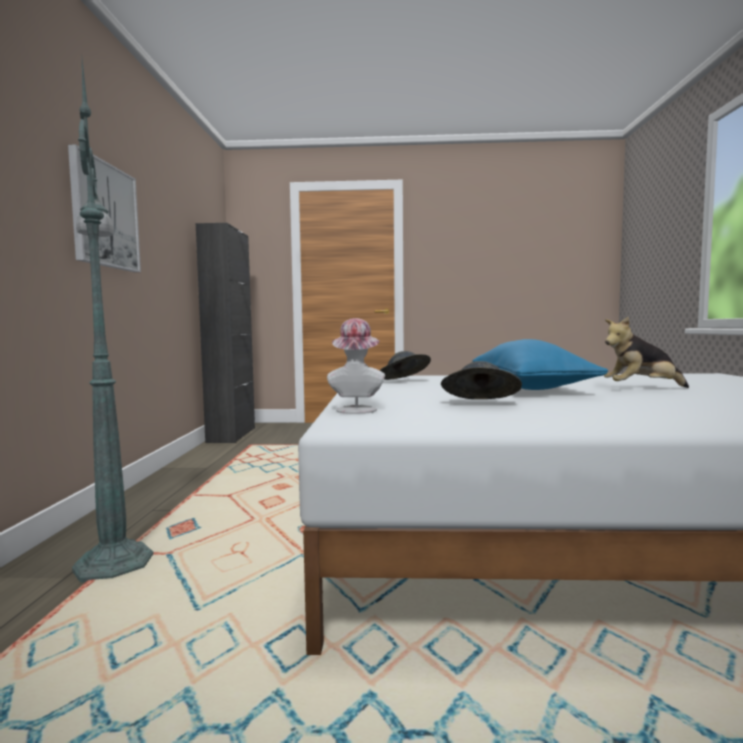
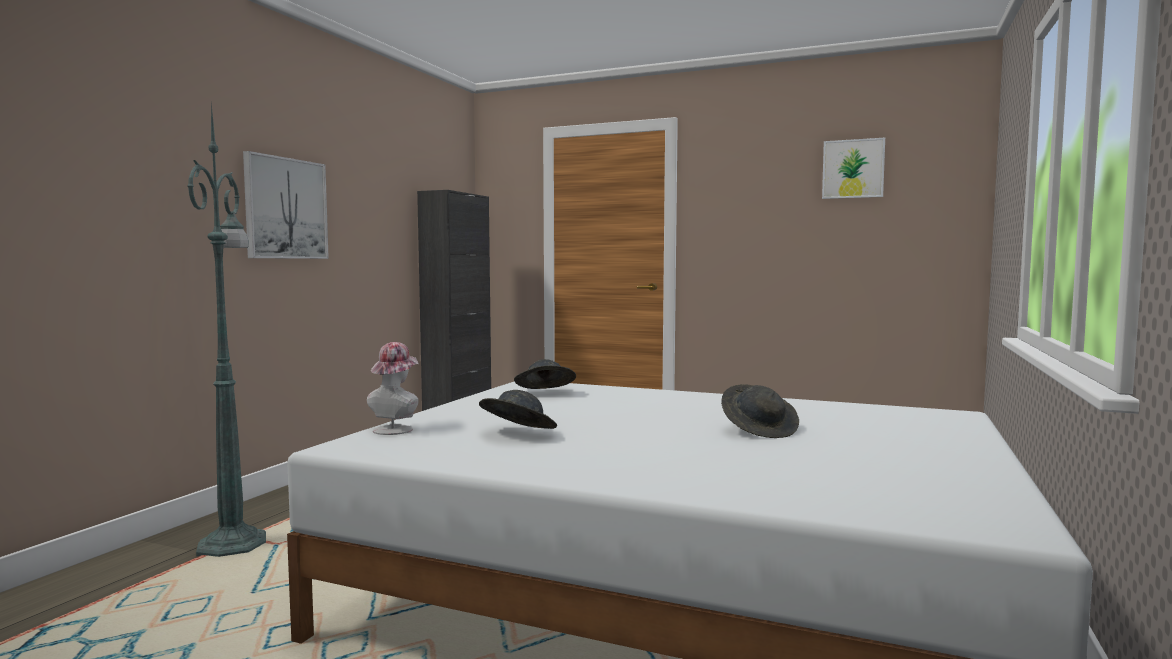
camera: 20 degrees right, 0 degrees up
(529, 388) = (640, 416): blue pillow -> none
(532, 223) = (853, 169): none -> picture
(642, 389) = (759, 430): plush toy -> grey hat

